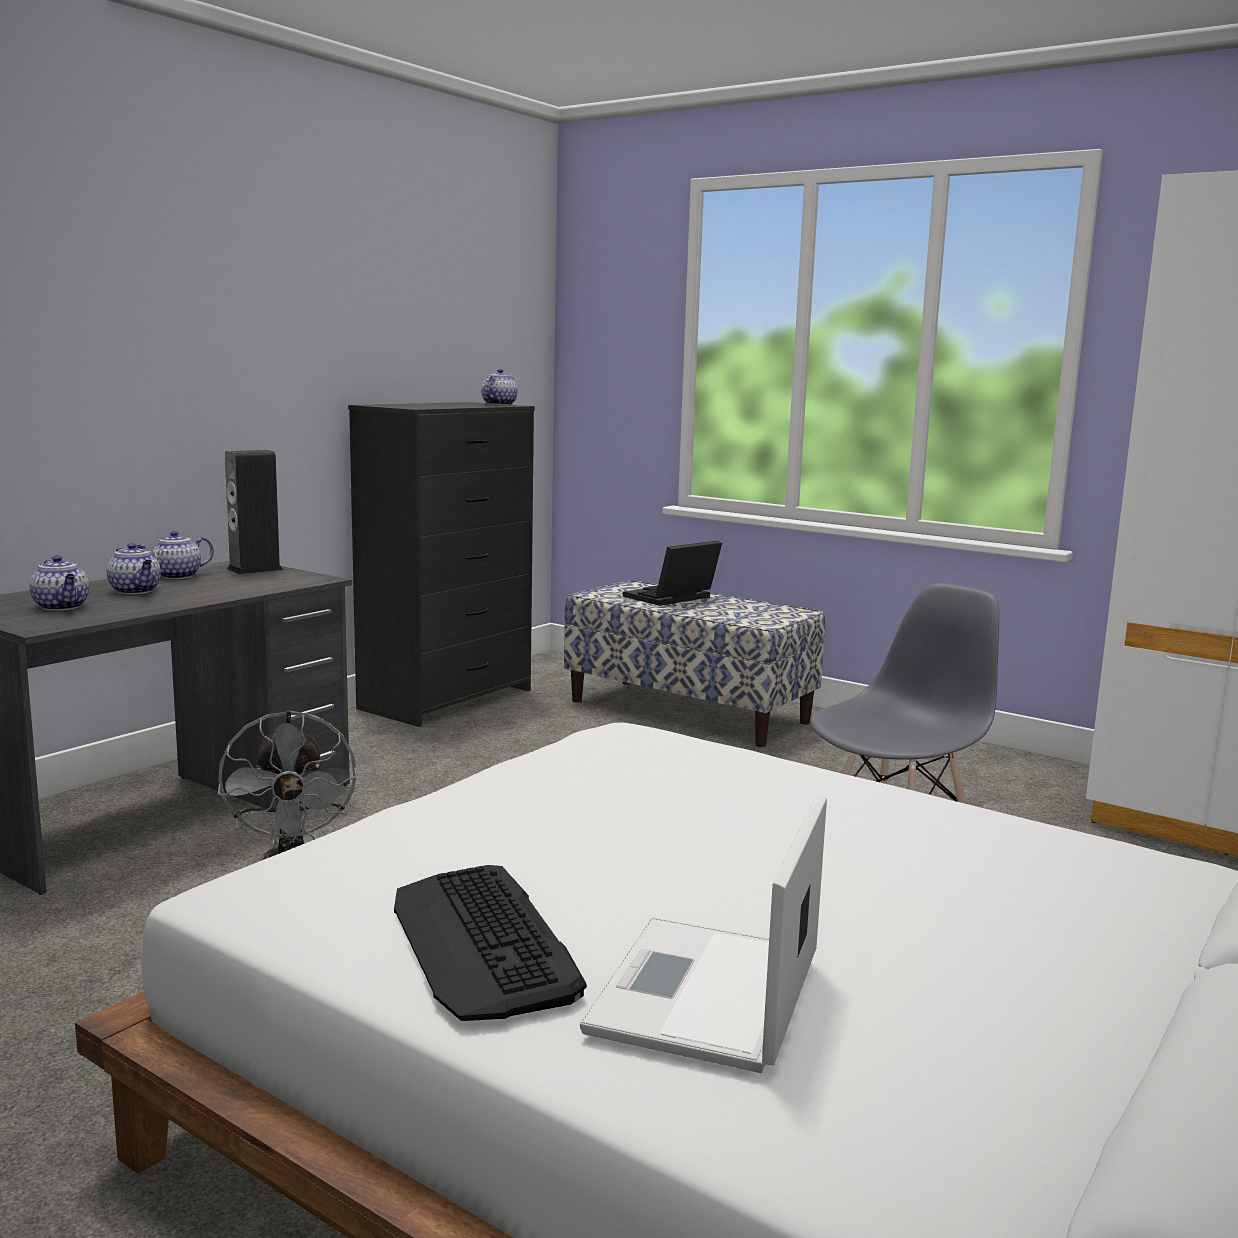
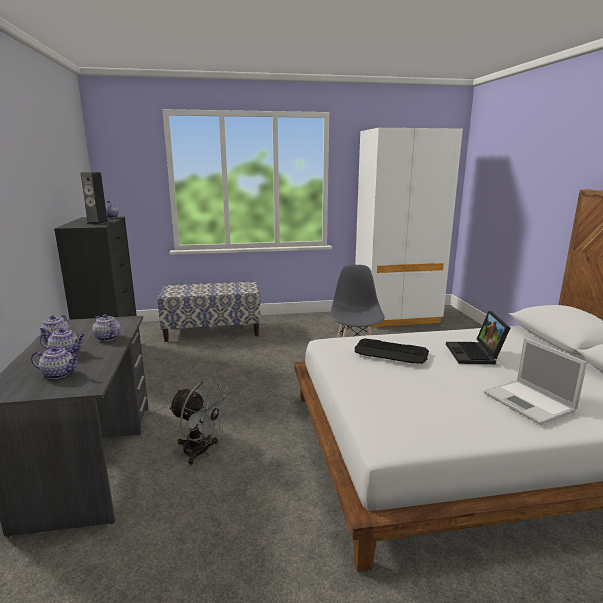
camera: 45 degrees left, 5 degrees up
(225, 590) = (107, 338): none -> teapot
(255, 569) = (82, 324): speaker -> speaker (97, 222)
(482, 942) = (472, 418): keyboard -> keyboard (391, 352)
(671, 598) = (198, 289): laptop -> laptop (475, 354)

